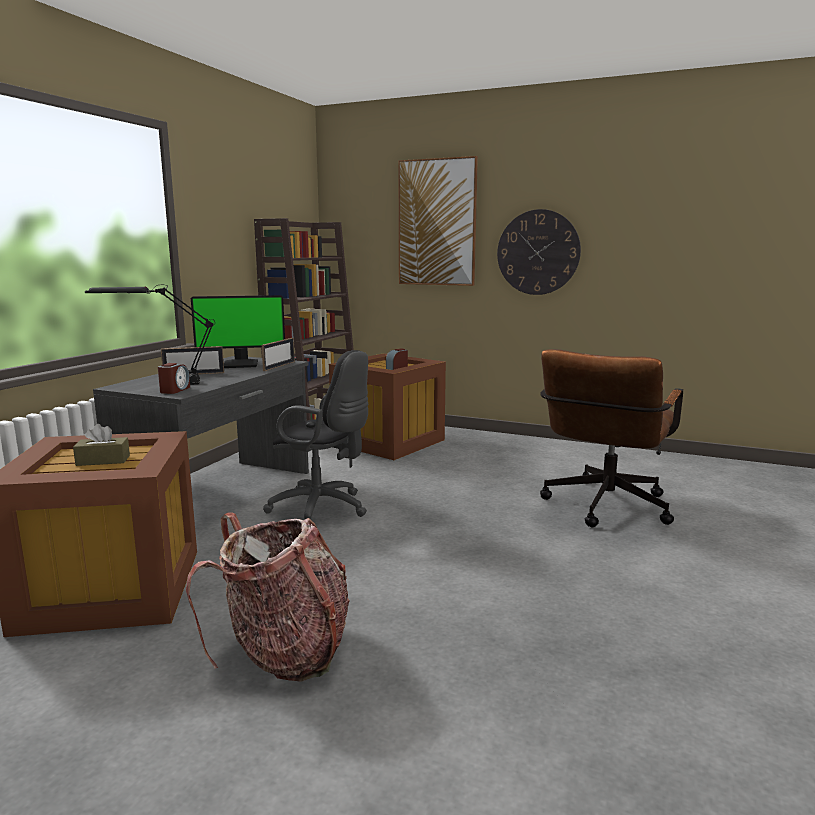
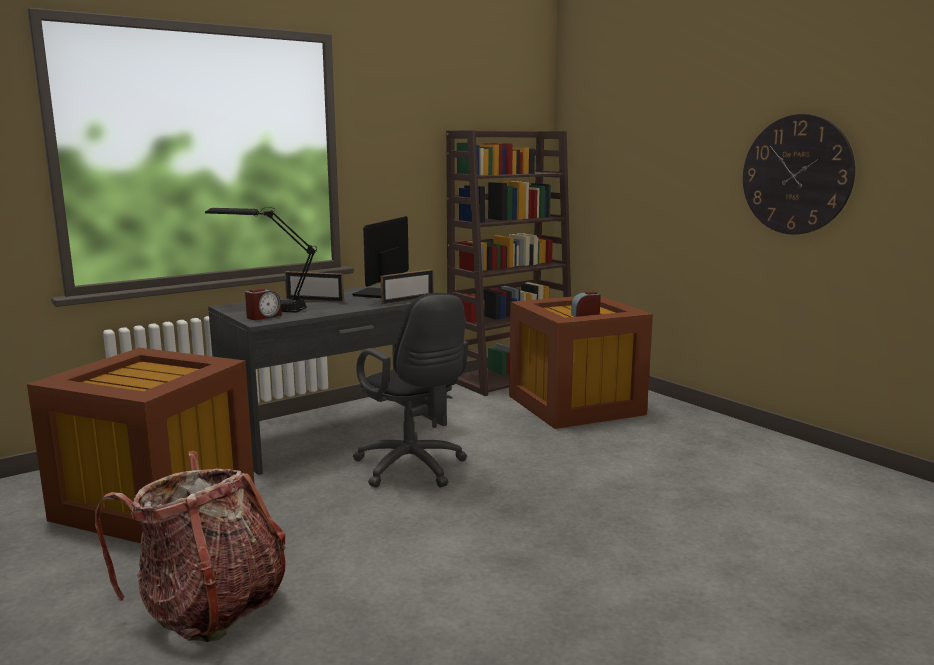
camera: 30 degrees right, 0 degrees up
(103, 460) = (148, 378): brown tissue box -> none
(241, 364) = (378, 294): monitor -> monitor turned 90 degrees clockwise
(437, 223) = (675, 132): picture -> none
(603, 509) = (749, 553): brown office chair -> none

